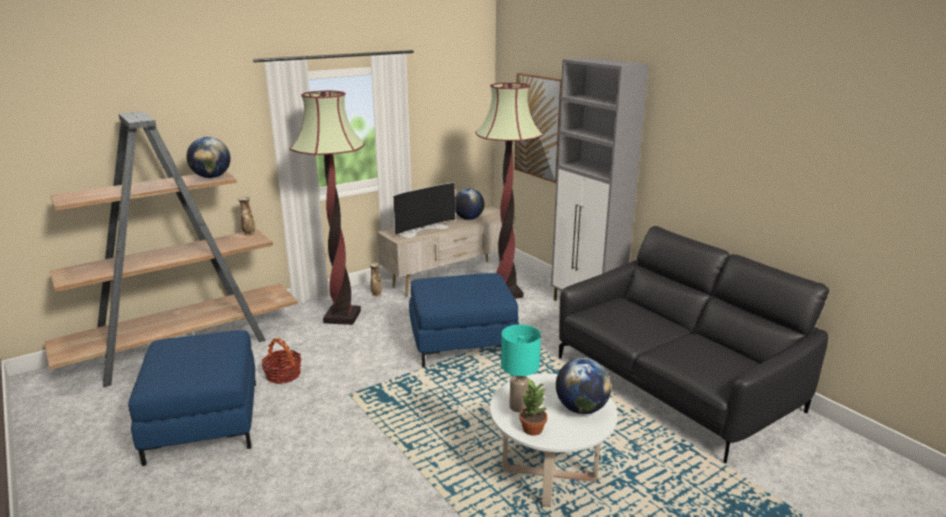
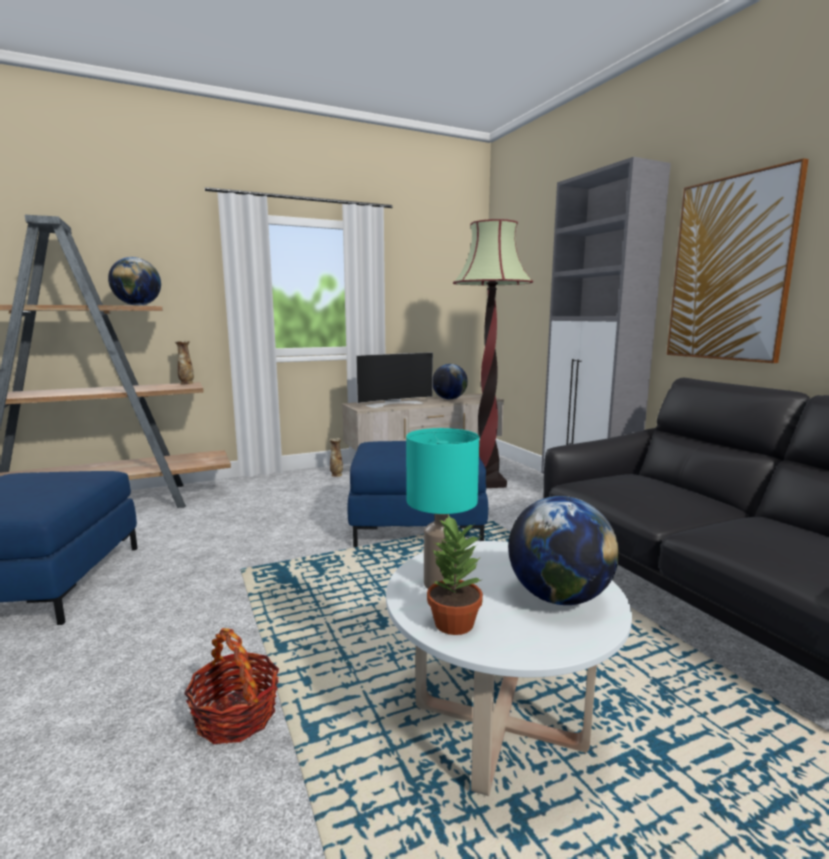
camera: 10 degrees right, 10 degrees down
(283, 375) = (177, 542): basket -> basket (236, 715)
(342, 317) = (286, 492): floor lamp -> none
(539, 127) = (532, 293): picture -> picture (730, 270)

